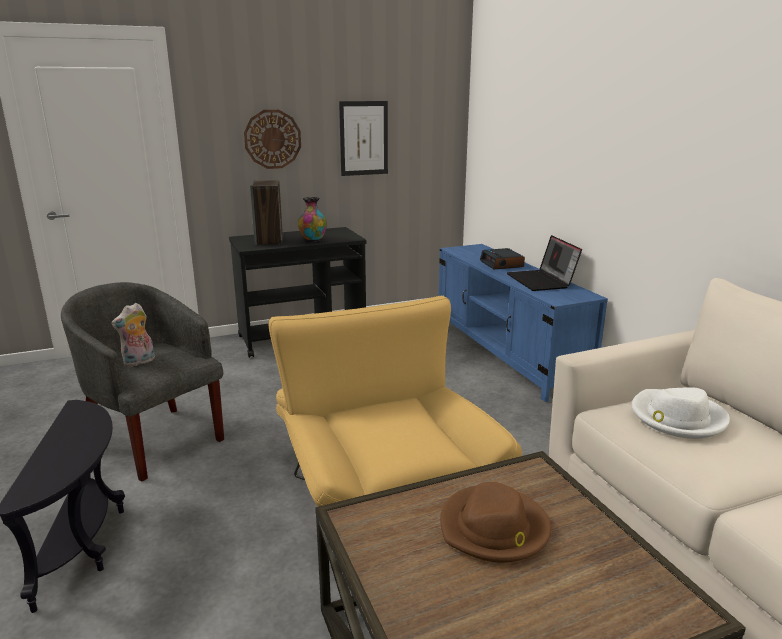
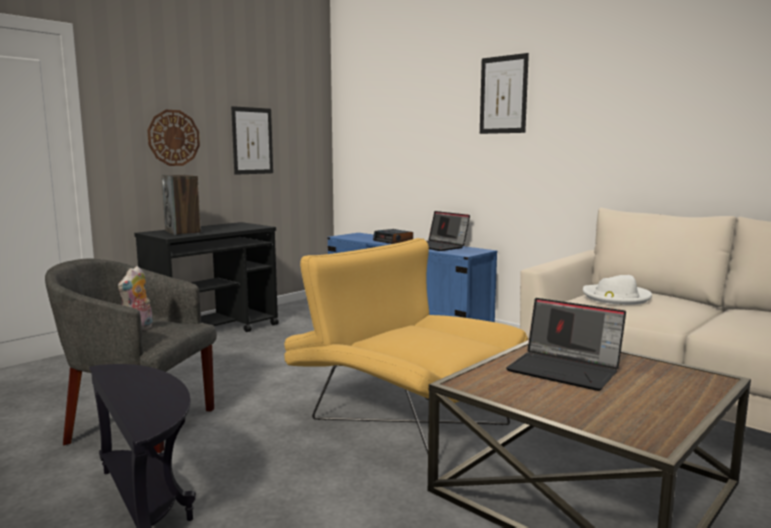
camera: 25 degrees left, 10 degrees down
(313, 240) = (227, 230): vase -> none
(494, 528) = (566, 370): brown hat -> laptop
(636, 97) = (503, 95): none -> picture

